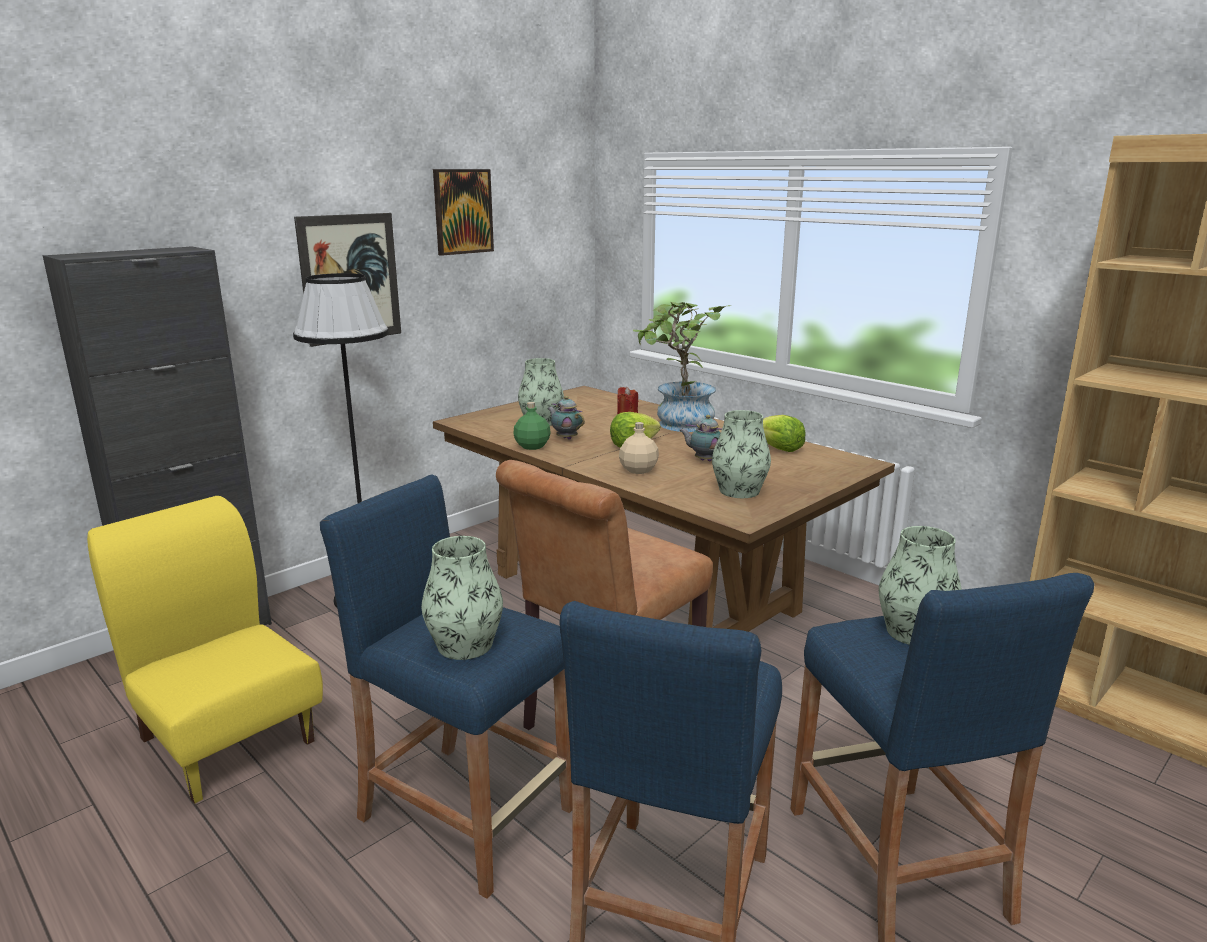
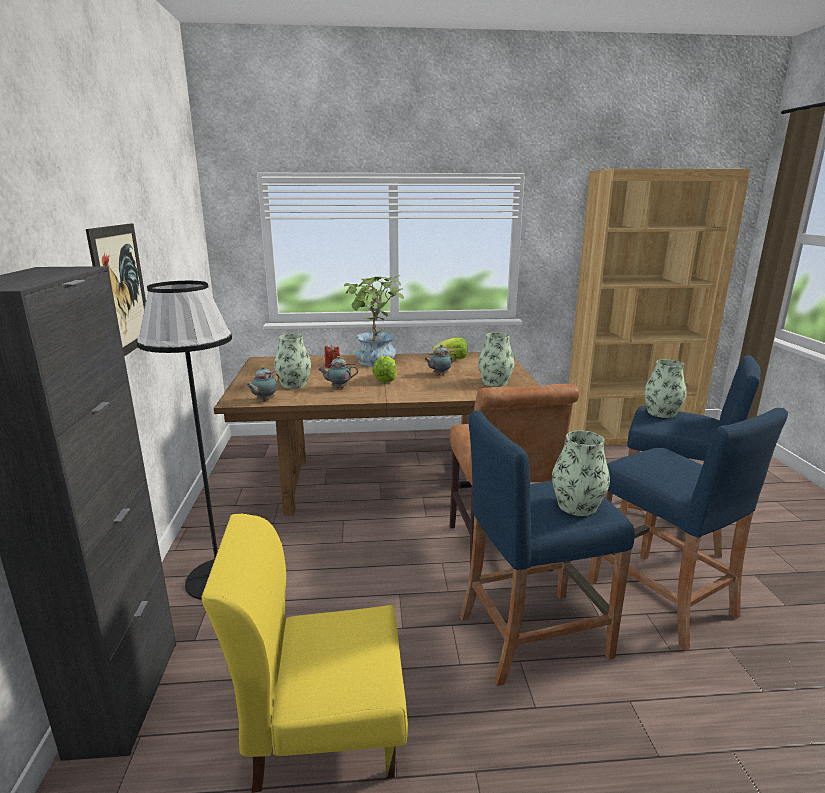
camera: 50 degrees left, 0 degrees up
(463, 211) = (160, 221): picture -> none
(479, 428) = (264, 400): none -> teapot
(532, 446) = (334, 398): green bottle -> none
(638, 470) = (427, 390): beige bottle -> none

